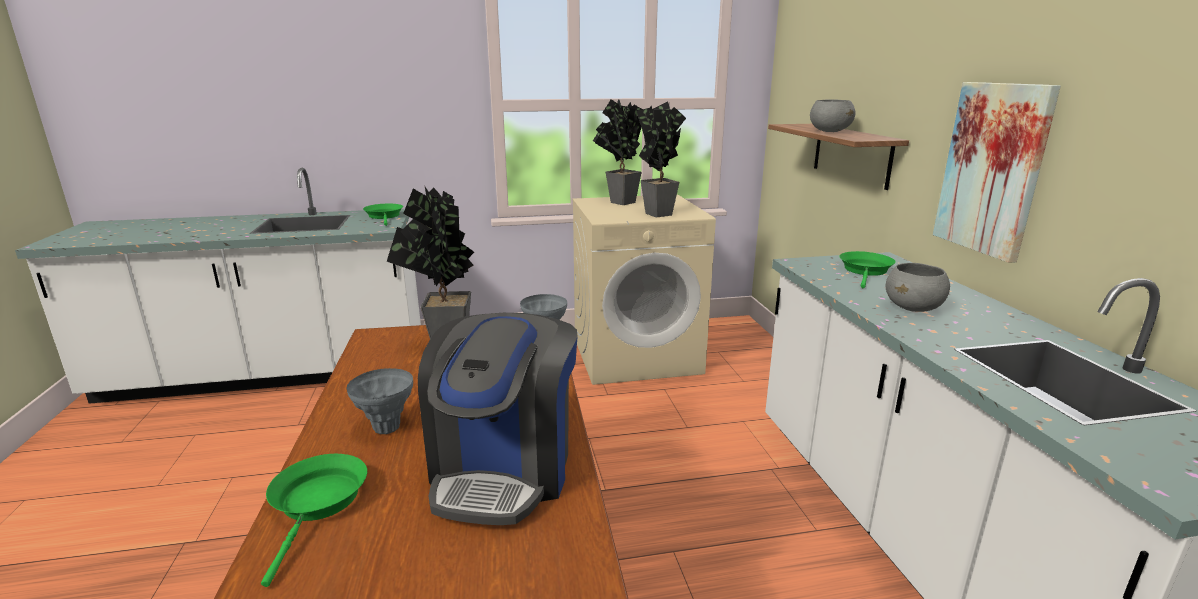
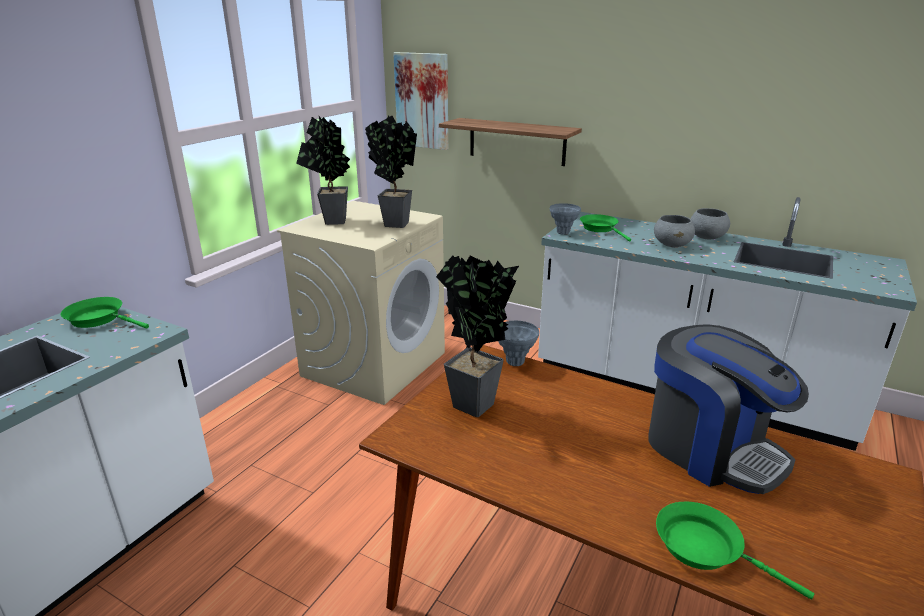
camera: 50 degrees left, 5 degrees up
(386, 428) = (605, 482): grey vase -> grey vase (563, 233)
(829, 131) = (511, 126): grey bowl -> grey bowl (706, 237)
(993, 169) = (663, 144): picture -> picture (422, 101)

